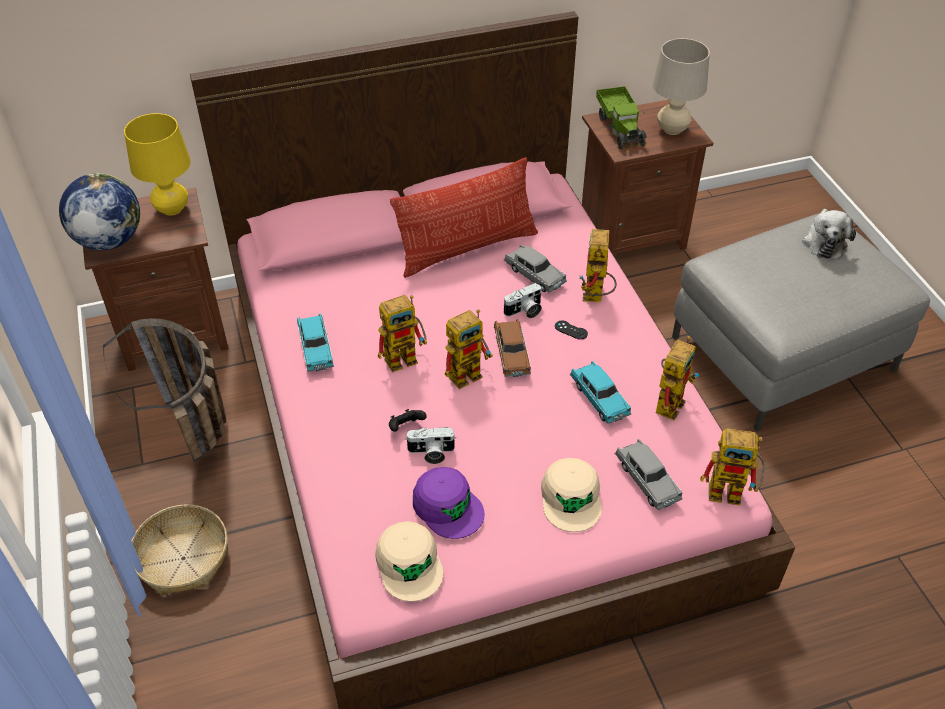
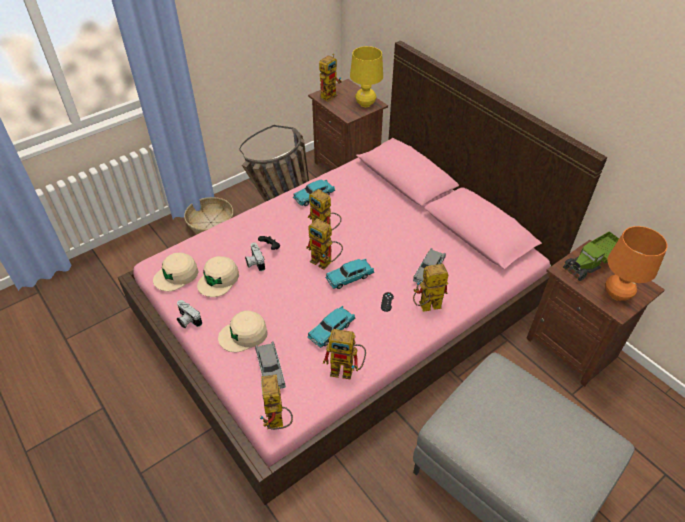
camera: 70 degrees right, 0 degrees up
(109, 241) = (330, 94): globe -> toy robot
(448, 506) = (219, 280): purple cap -> beige cap
(467, 248) = (434, 233): pillow -> none
(511, 354) = (349, 278): brown toy car -> turquoise toy car
(524, 311) = (392, 275): camera -> camera (187, 320)
(646, 480) = (270, 370): grey toy car -> grey toy car turned 60 degrees counterclockwise
(672, 129) = (616, 294): beige table lamp -> orange table lamp
(824, 241) = (577, 442): plush toy -> none

